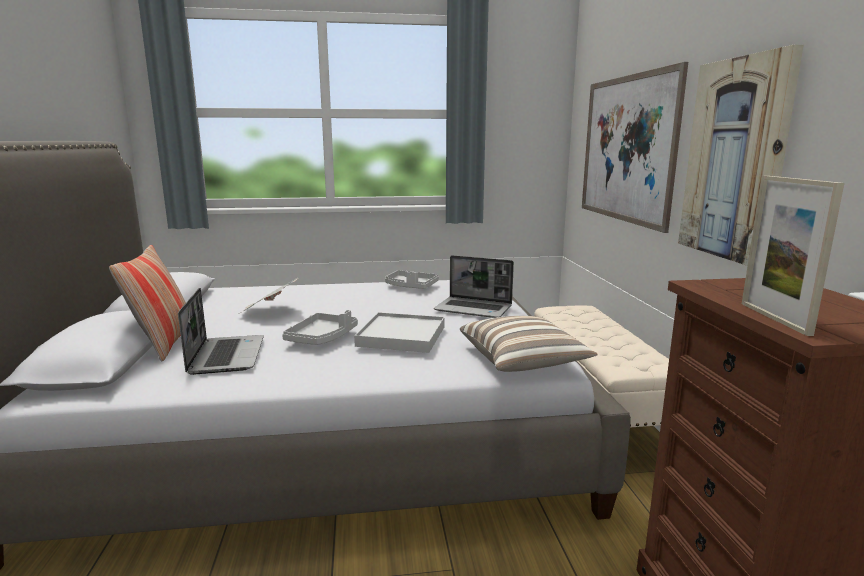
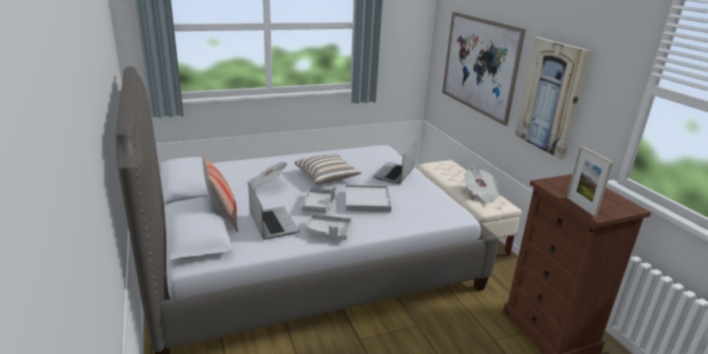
camera: 15 degrees left, 10 degrees up
(411, 286) = (341, 156): grey tray -> grey tray (328, 232)
(474, 309) = (394, 174): laptop -> laptop turned 105 degrees clockwise
(523, 361) = (442, 213): pillow -> pillow (327, 177)
(621, 348) = (480, 194): none -> newspaper

